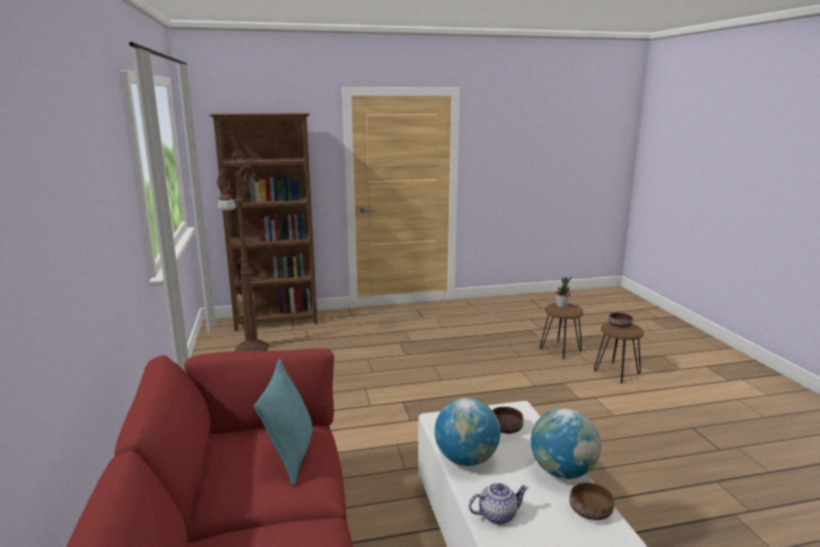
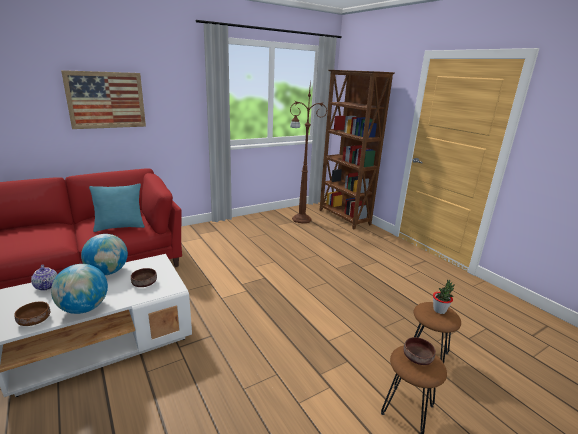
camera: 70 degrees right, 5 degrees up
(77, 235) = (106, 100): none -> picture

